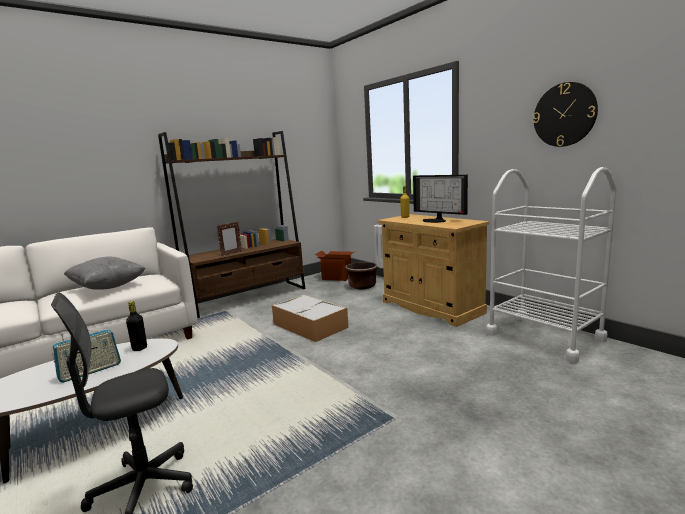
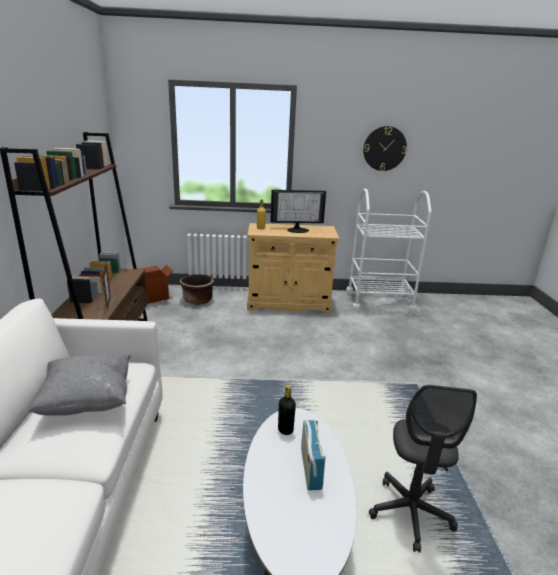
camera: 55 degrees left, 10 degrees up
(311, 326) = (240, 353): storage box -> none

